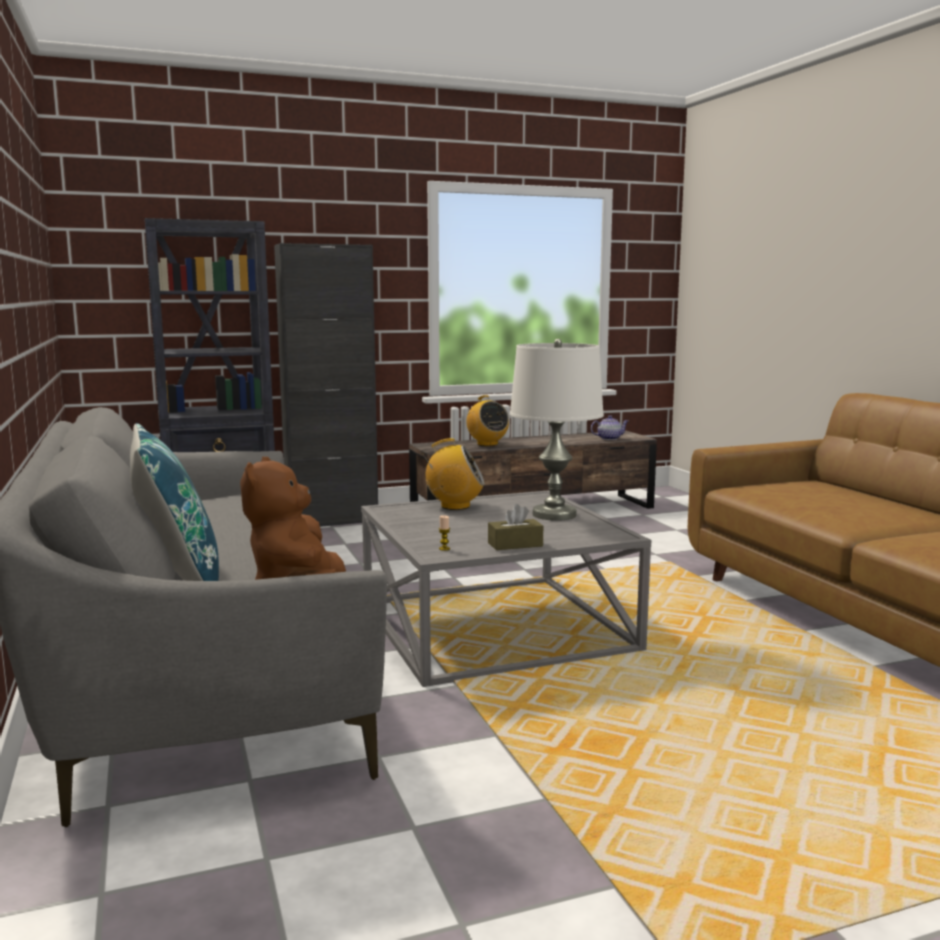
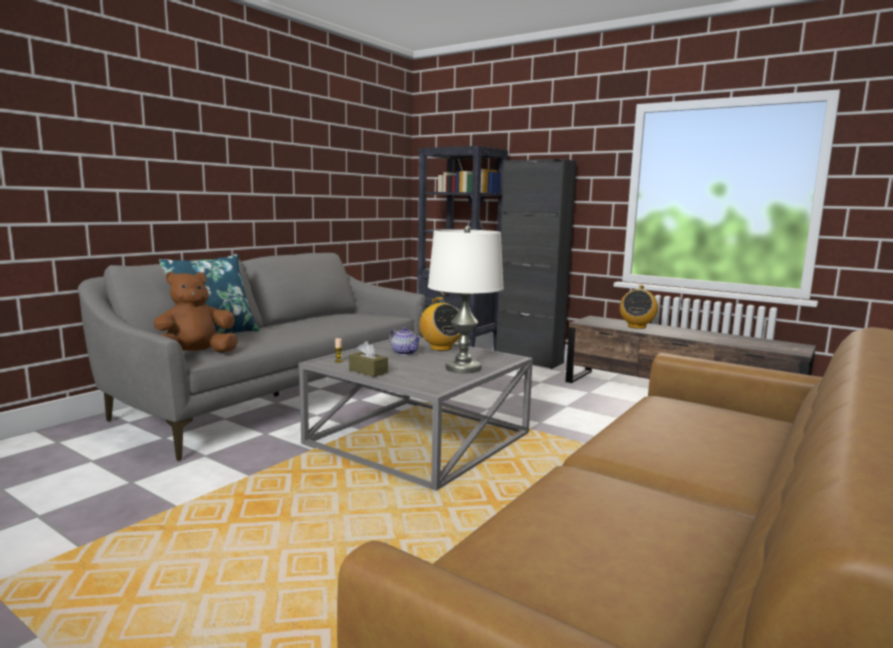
camera: 55 degrees right, 0 degrees up
(609, 438) = (760, 346): teapot -> teapot (404, 353)

